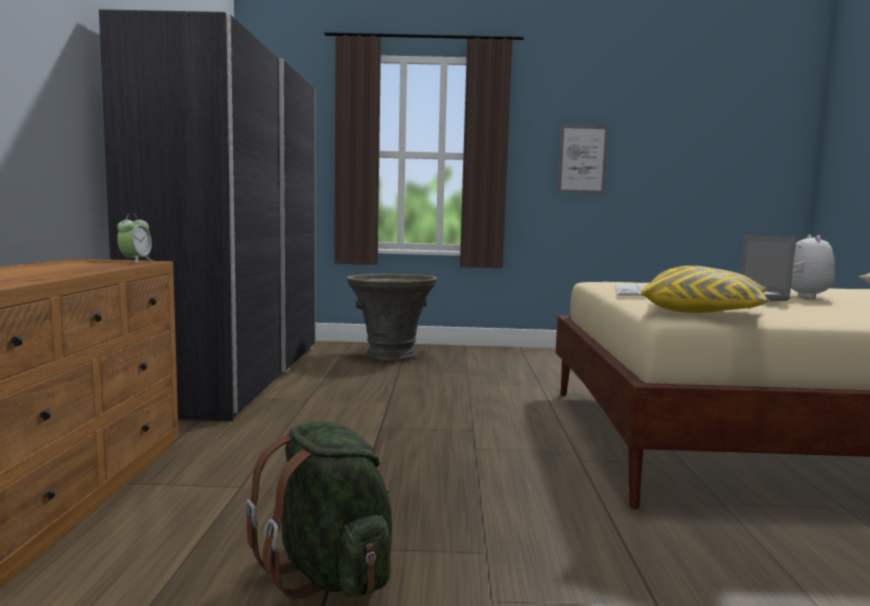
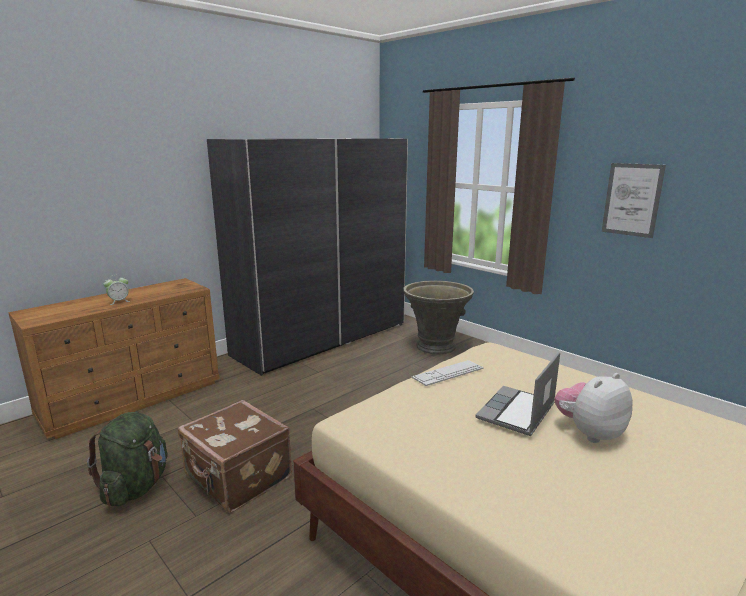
camera: 45 degrees right, 10 degrees up
(135, 261) = (193, 287): alarm clock -> alarm clock (119, 301)
(447, 505) = (237, 478): none -> brown suitcase
(703, 312) = (385, 424): yellow pillow -> none

